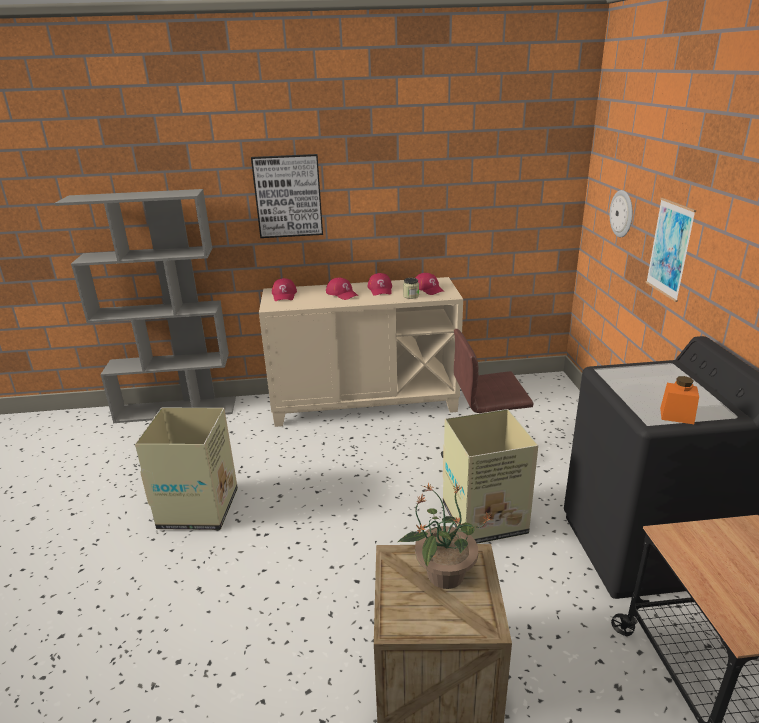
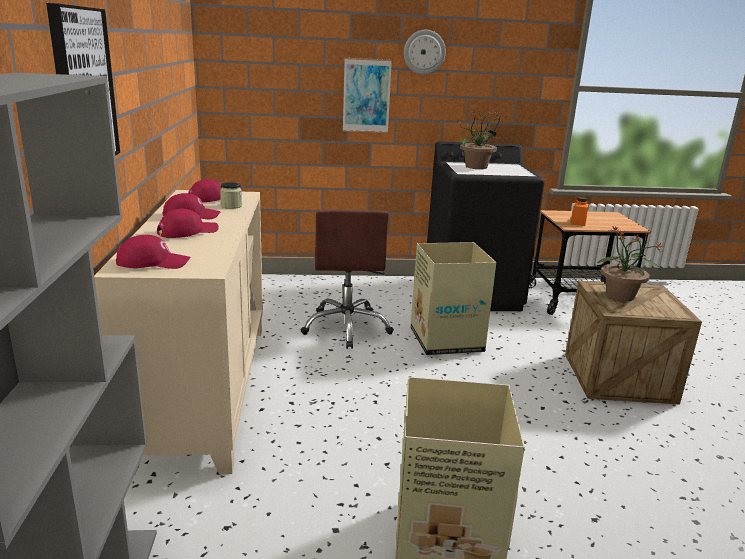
camera: 90 degrees left, 5 degrees down
(622, 213) = (283, 82): wall clock -> wall clock (424, 52)
(660, 382) = (477, 167): none -> potted plant
(676, 416) = (521, 170): orange jar -> orange jar (578, 223)

